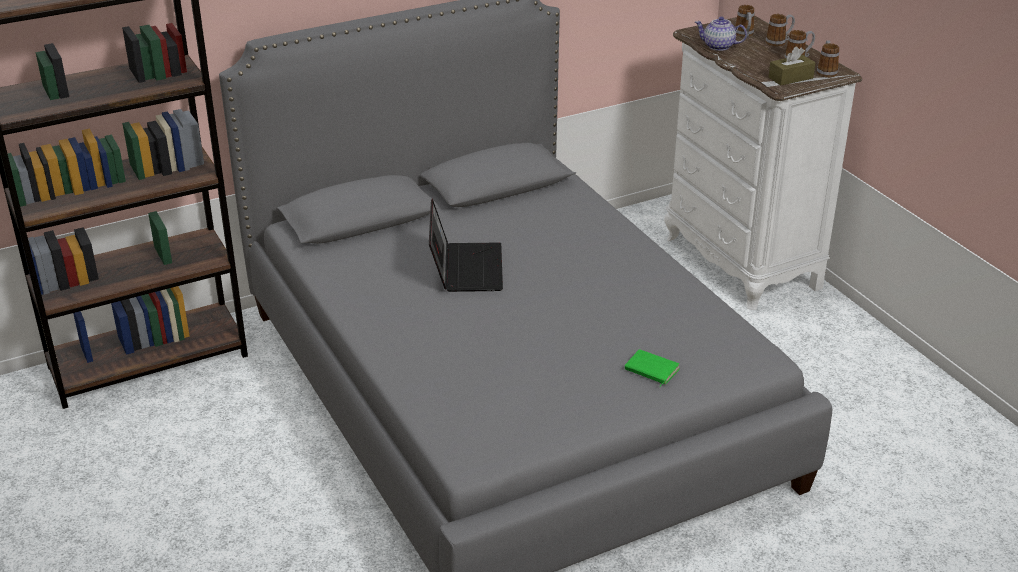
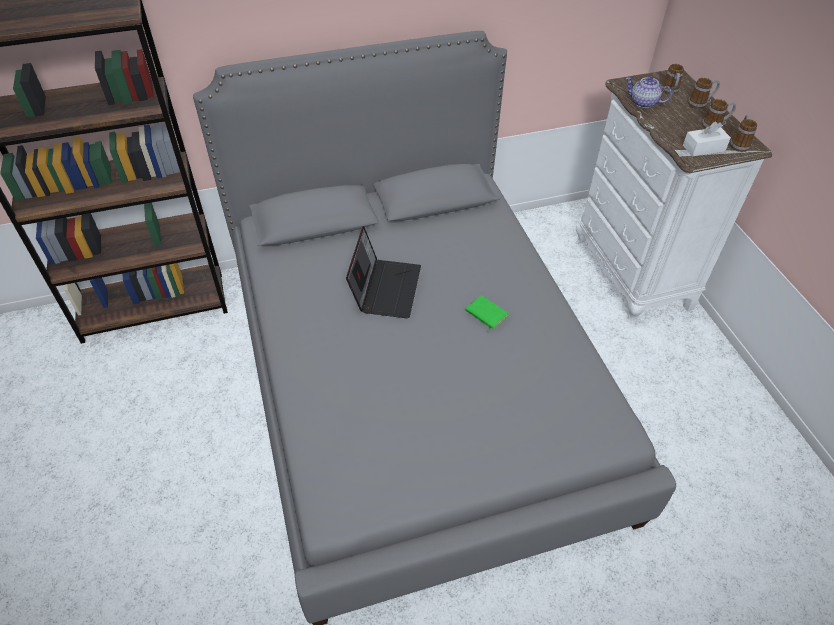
camera: 10 degrees right, 15 degrees up
(651, 370) = (516, 432): green book -> green book (485, 314)
(790, 78) = (703, 148): brown tissue box -> white tissue box

